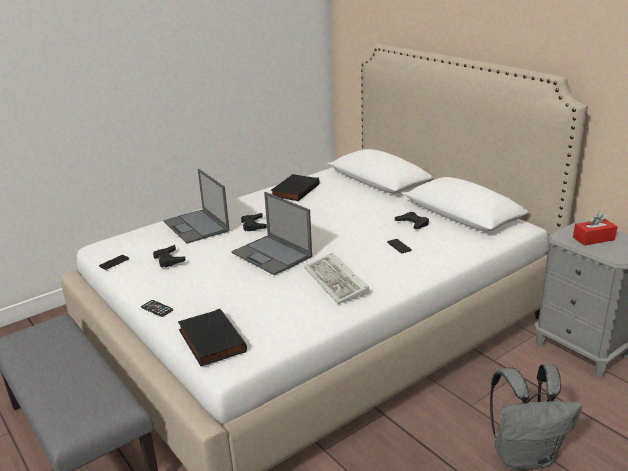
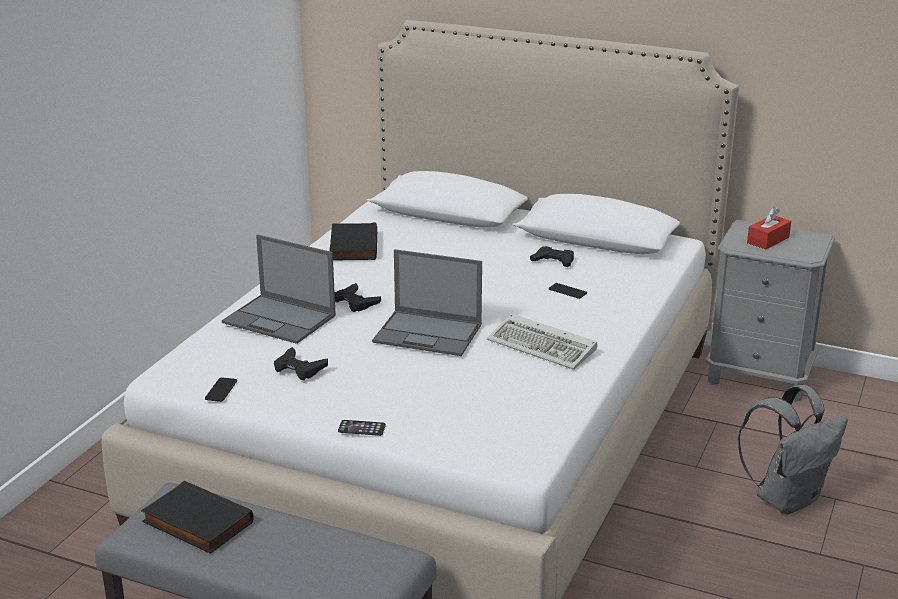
camera: 30 degrees left, 0 degrees up
(210, 341) = (476, 444): black book -> black book (195, 523)

